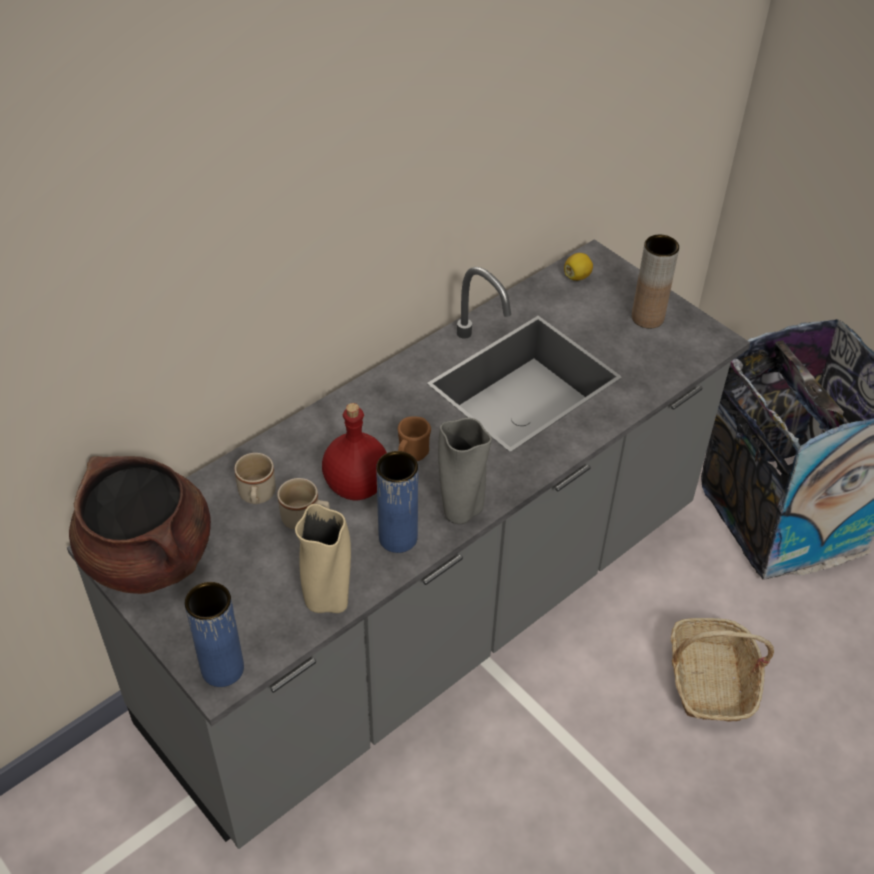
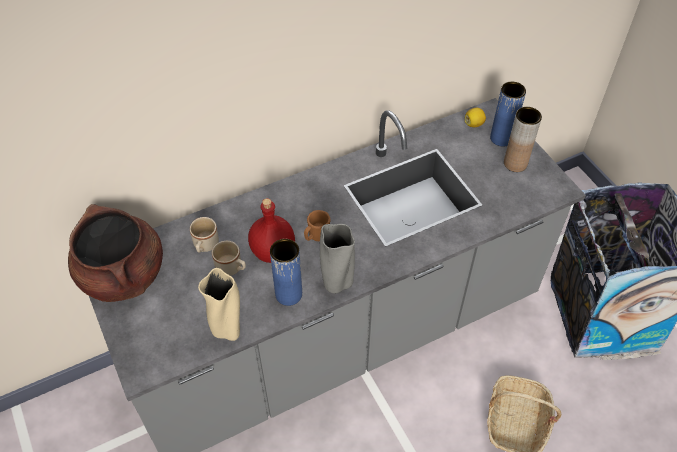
camera: 15 degrees right, 5 degrees up
(222, 669) = (145, 363): blue vase -> blue vase (501, 138)

